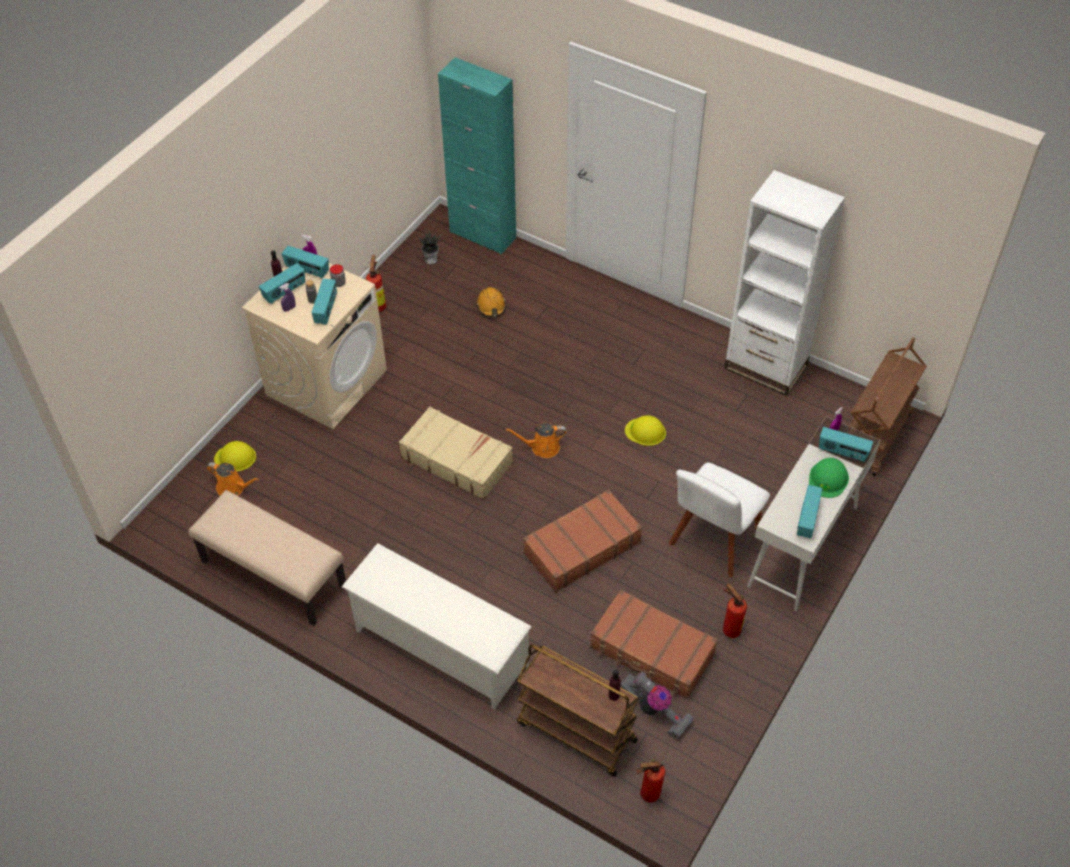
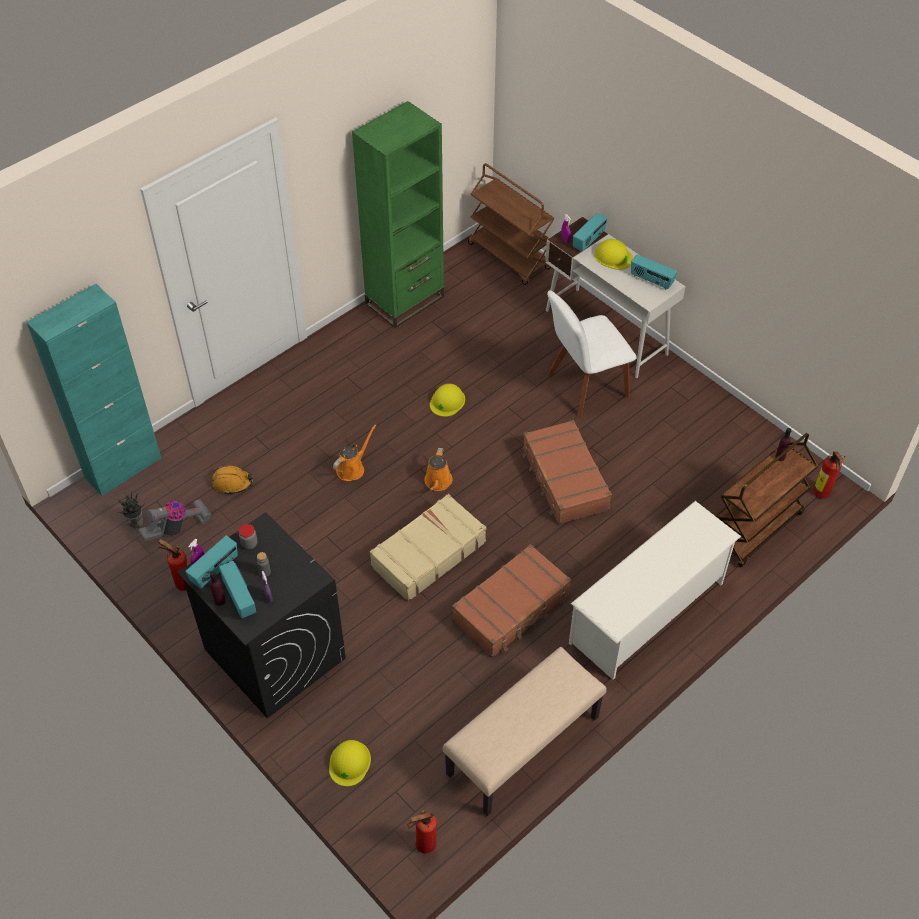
camera: 75 degrees left, 0 degrees up
(233, 488) = (392, 770): orange watering can -> orange watering can (352, 468)
(326, 310) = (286, 561): radio -> none
(327, 382) = (274, 653): beige washing machine -> black washing machine
(652, 652) = (686, 457): brown suitcase -> brown suitcase (512, 608)
(655, 711) = (745, 469): vacuum cleaner -> vacuum cleaner (178, 528)
(713, 541) = (584, 387): white chair -> white chair turned 105 degrees clockwise
(729, 629) = (675, 400): fire extinguisher -> fire extinguisher (423, 846)
(765, 367) = (405, 300): white bookcase -> green bookcase
(828, 478) = (613, 256): green hard hat -> yellow hard hat

